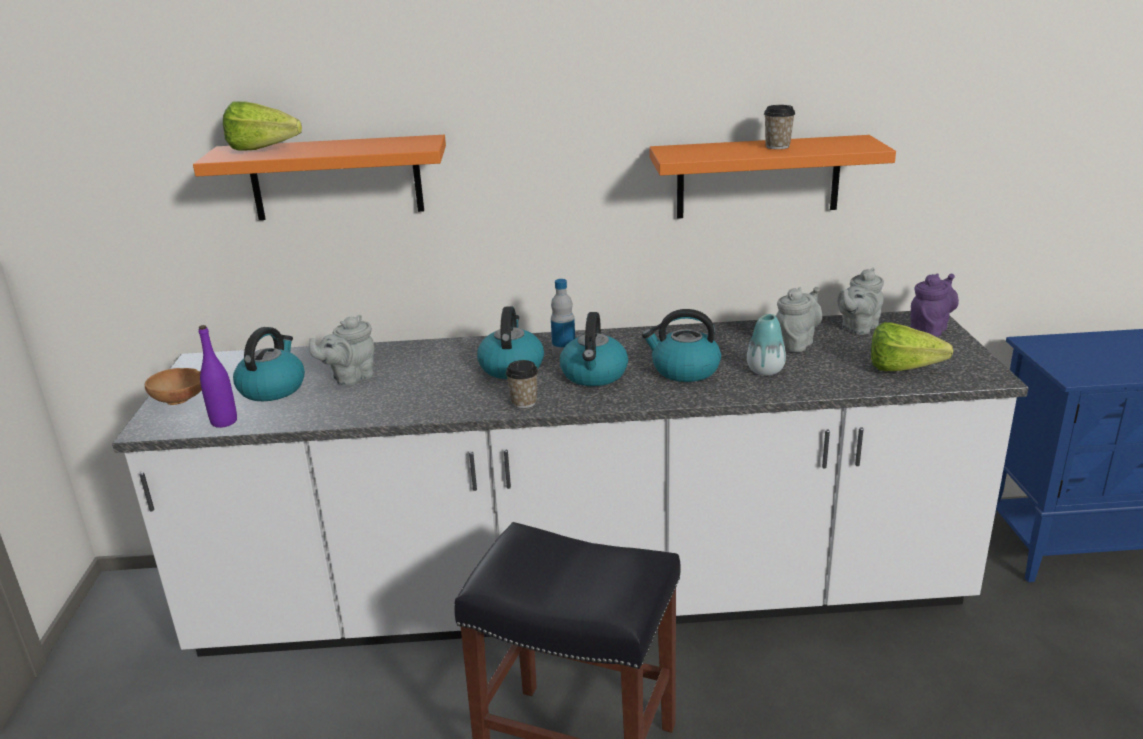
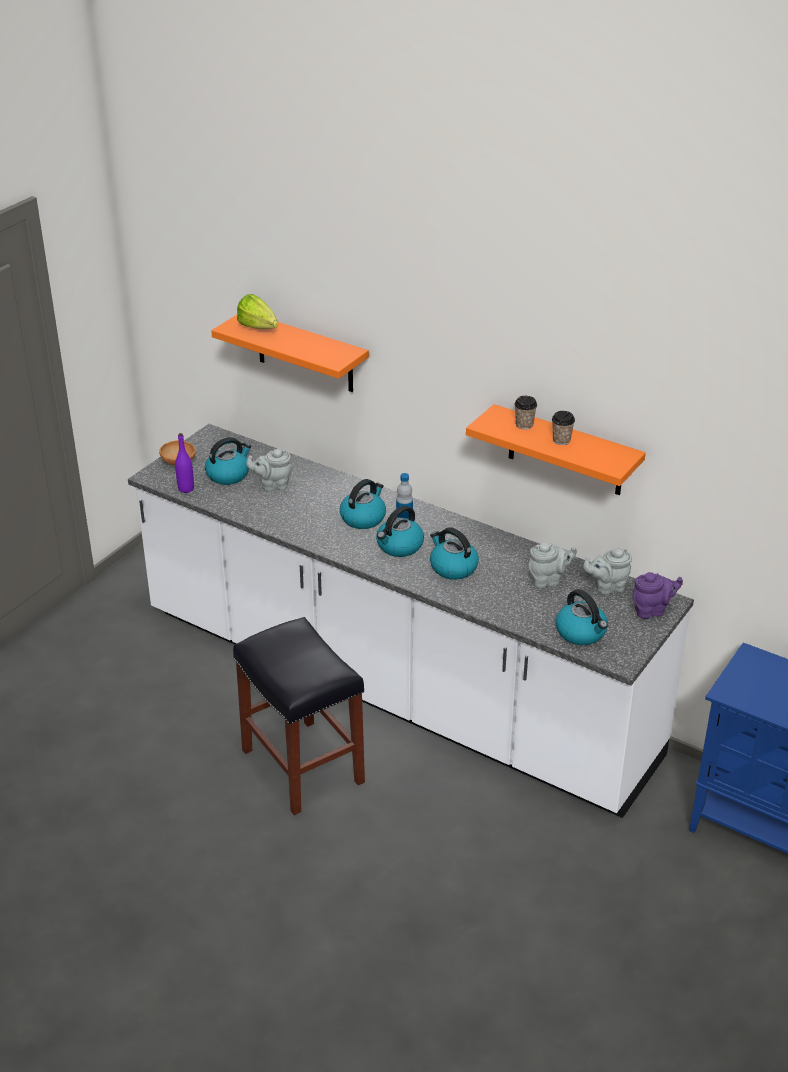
camera: 35 degrees right, 10 degrees up
(524, 402) = (339, 548): cup -> cup (524, 425)
(765, 371) = (497, 591): vase -> none
(909, 370) = (581, 633): lettuce -> kettle

